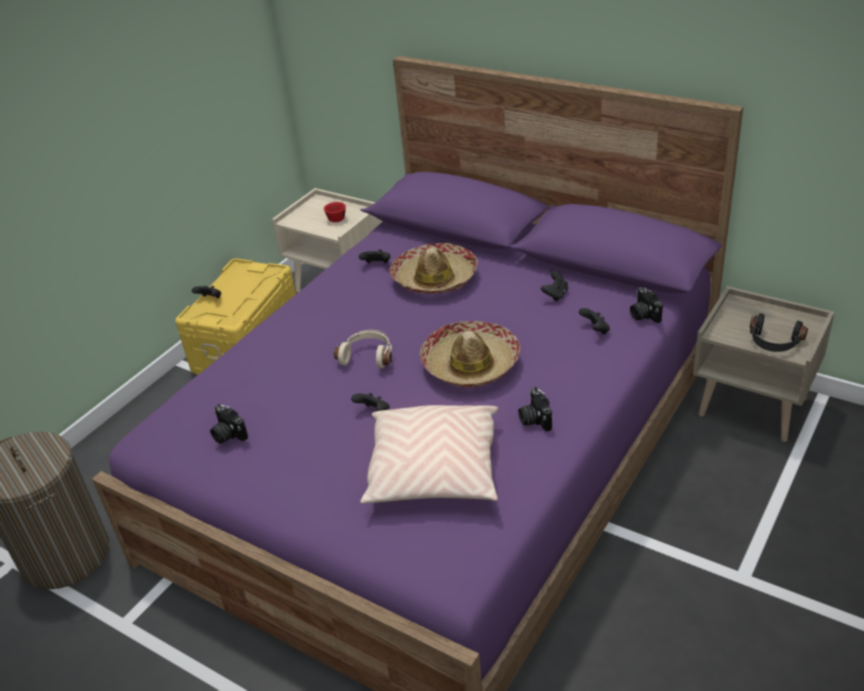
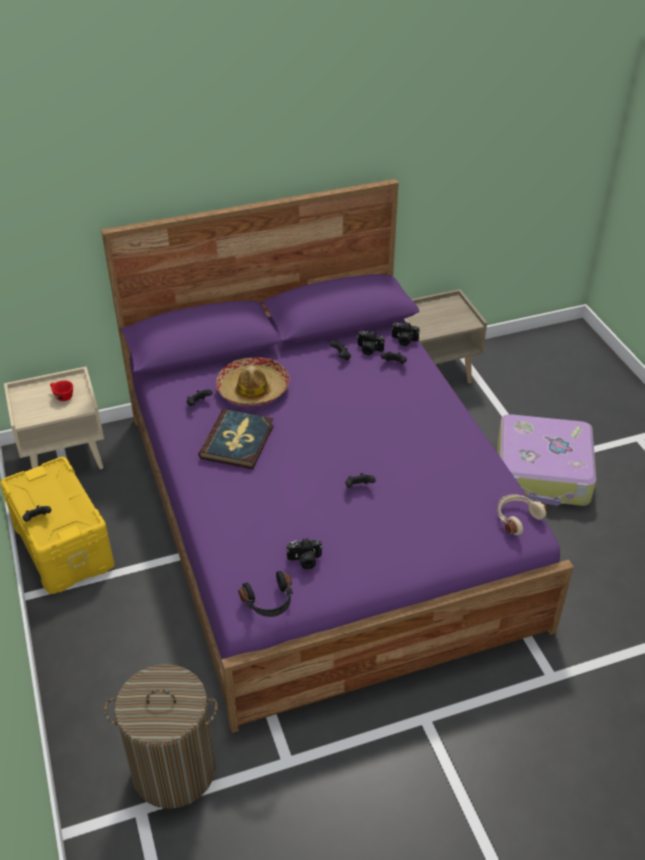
camera: 55 degrees left, 5 degrees up
(350, 310) = (238, 441): none -> book
(368, 356) = (302, 459): beige headphones -> beige headphones (516, 518)
(434, 472) = (442, 492): beige pillow -> none
(471, 364) = (364, 425): hat -> none
(534, 419) = (443, 431): camera -> camera (368, 350)
(728, 590) = (543, 472): none -> suitcase
(774, 343) = (455, 323): black headphones -> black headphones (269, 602)

